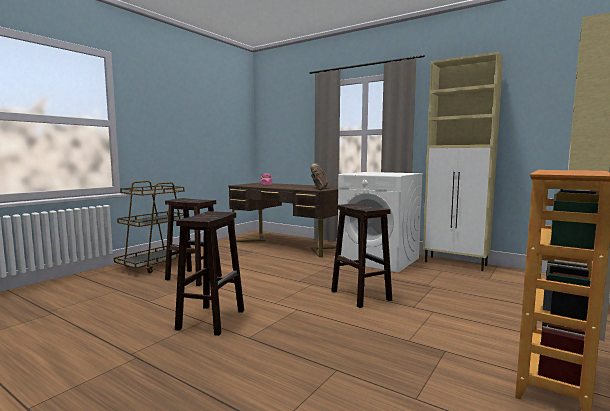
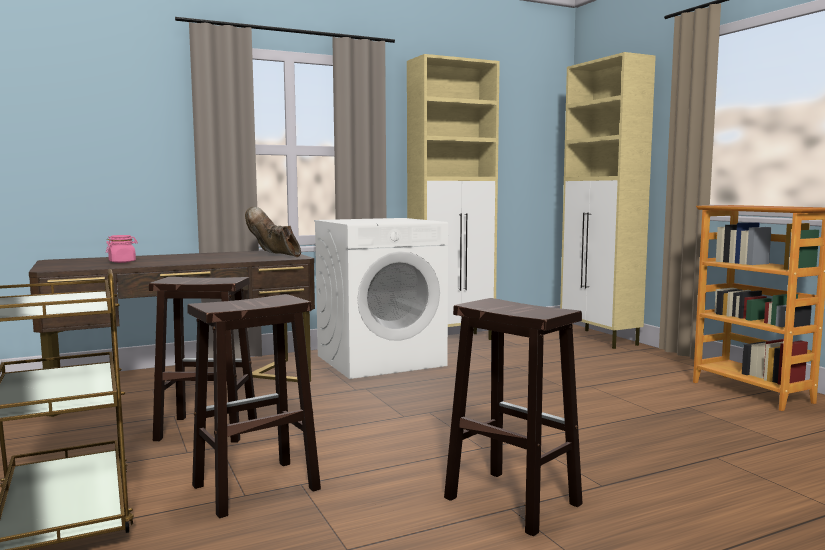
camera: 60 degrees left, 0 degrees up
(360, 295) = (507, 400): brown stool -> brown stool (205, 429)

